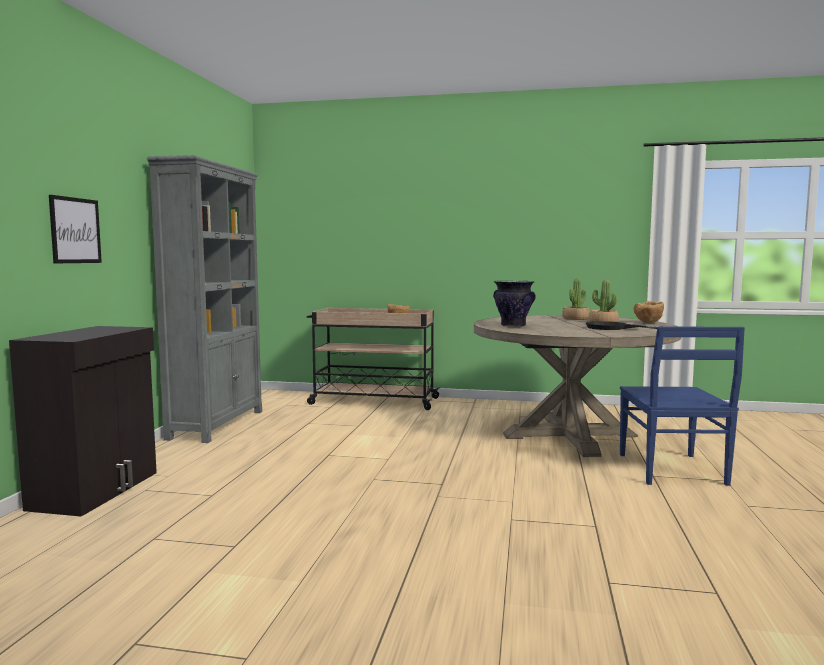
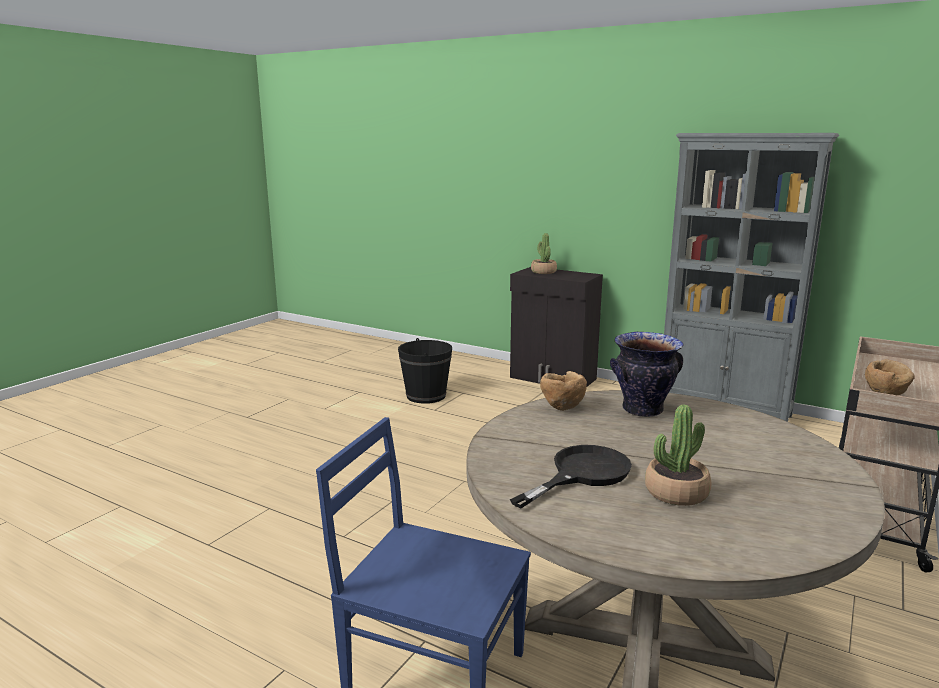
camera: 110 degrees right, 10 degrees up
(75, 230) = (599, 202): picture -> none
(168, 565) = (426, 396): none -> black bucket
(575, 319) = (772, 491): potted plant -> potted plant (543, 272)
(648, 323) = (672, 548): brown bowl -> brown bowl (561, 407)

